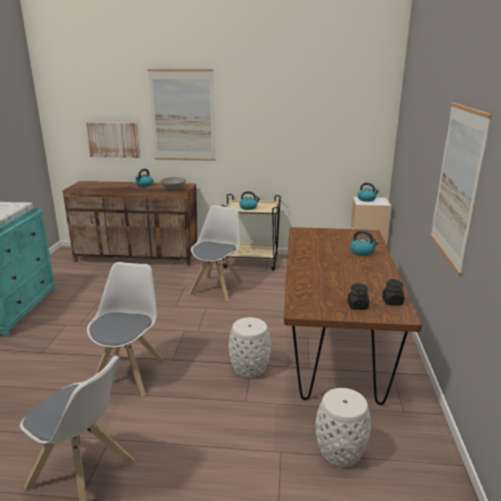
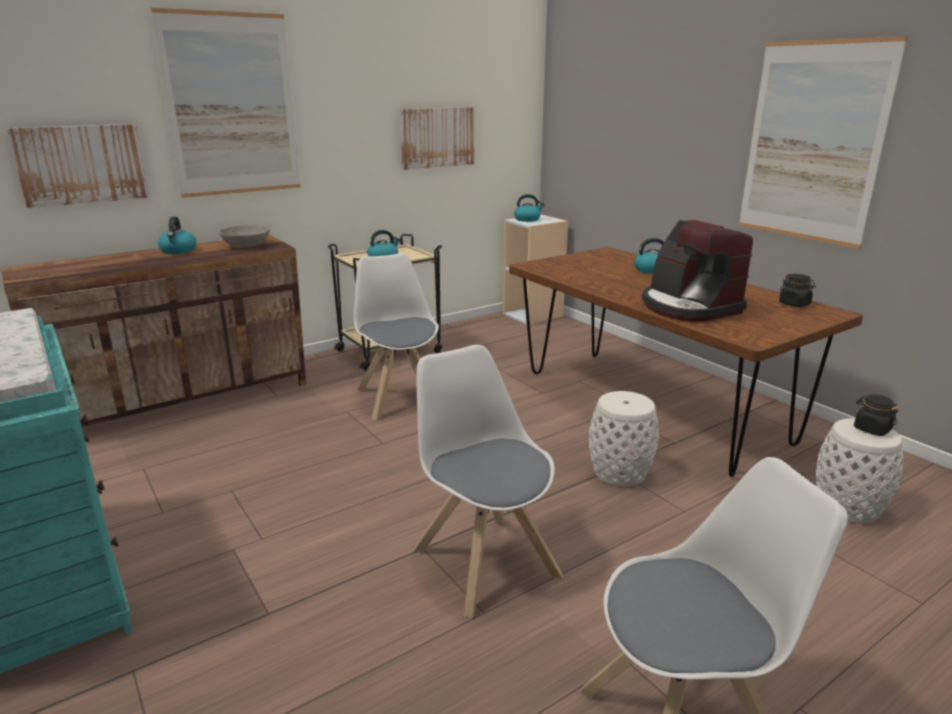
camera: 40 degrees left, 0 degrees up
(307, 139) = (437, 137): none -> picture
(319, 281) = (688, 307): none -> coffee machine
(357, 306) = (781, 317): black jar -> black jar (871, 429)

